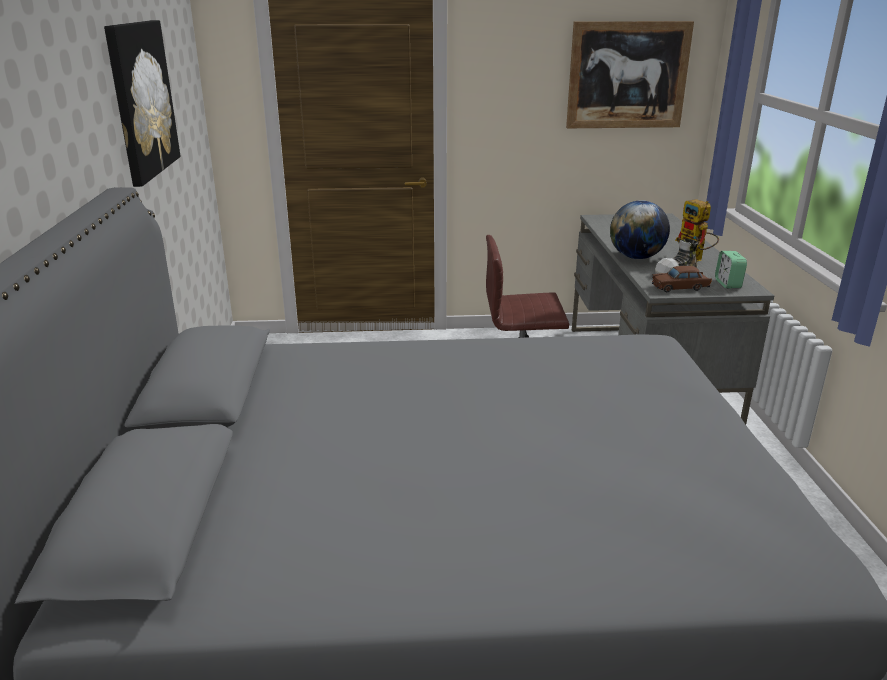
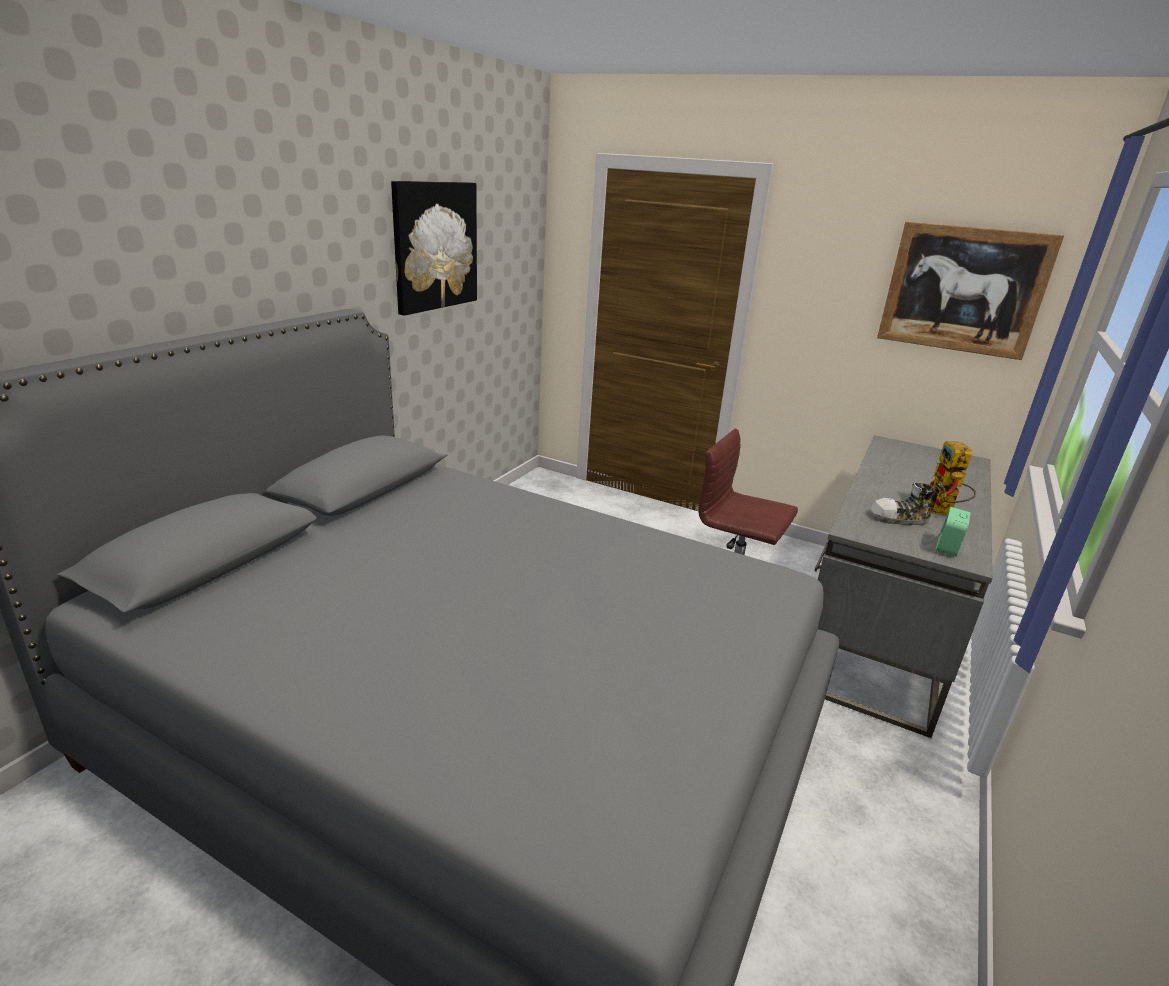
camera: 30 degrees right, 0 degrees up
(636, 257) = (874, 491): globe -> none
(680, 287) = (880, 534): brown toy car -> none

